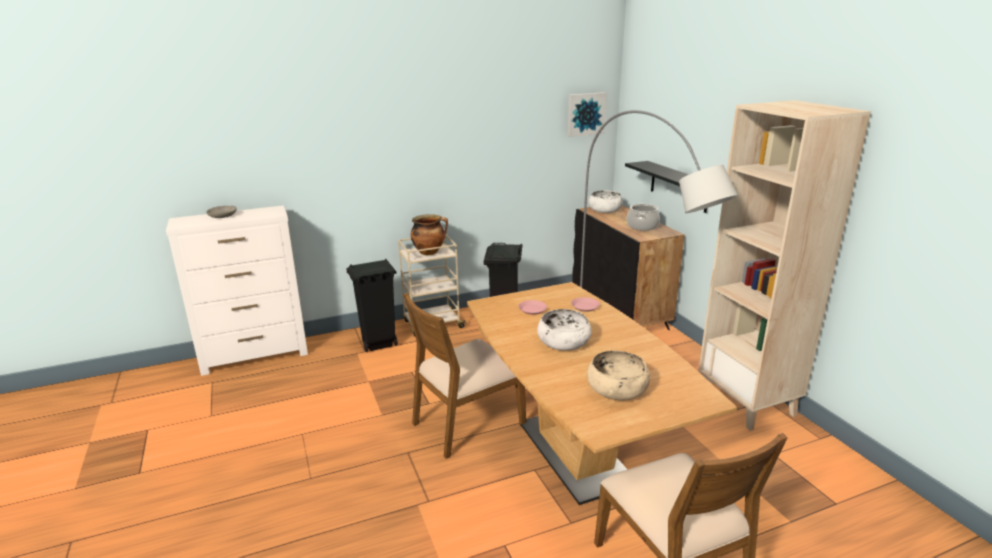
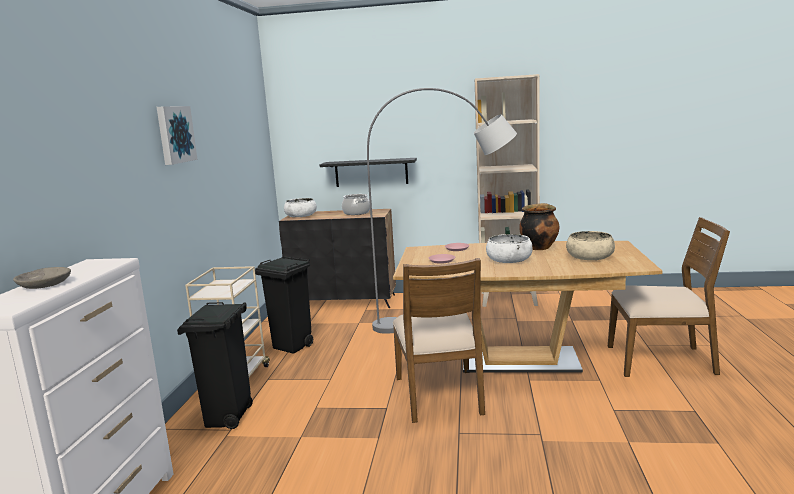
camera: 60 degrees left, 10 degrees down
(429, 252) = (225, 287): cooking pot -> cooking pot (539, 247)
(585, 114) = (257, 130): picture -> picture (174, 134)

